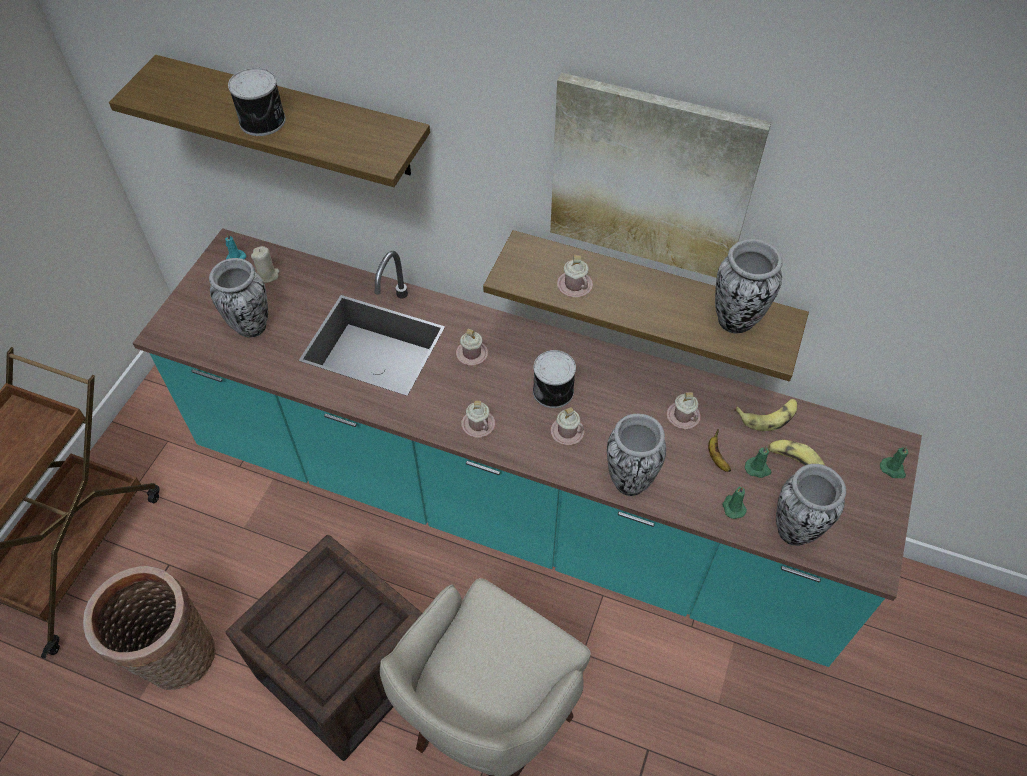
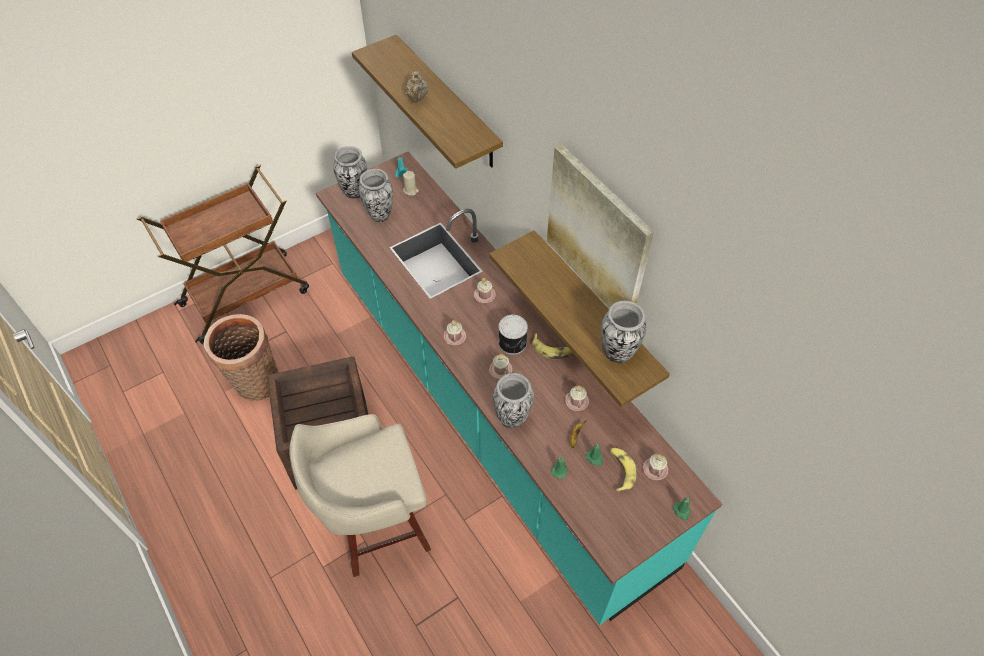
camera: 35 degrees right, 0 degrees up
(263, 121) = (417, 98): can -> beige teapot
(574, 285) = (540, 280): pink mug -> pink mug (655, 469)
(768, 416) = (630, 432): banana -> banana (552, 349)
(795, 530) = (585, 506): vase -> vase (355, 192)

